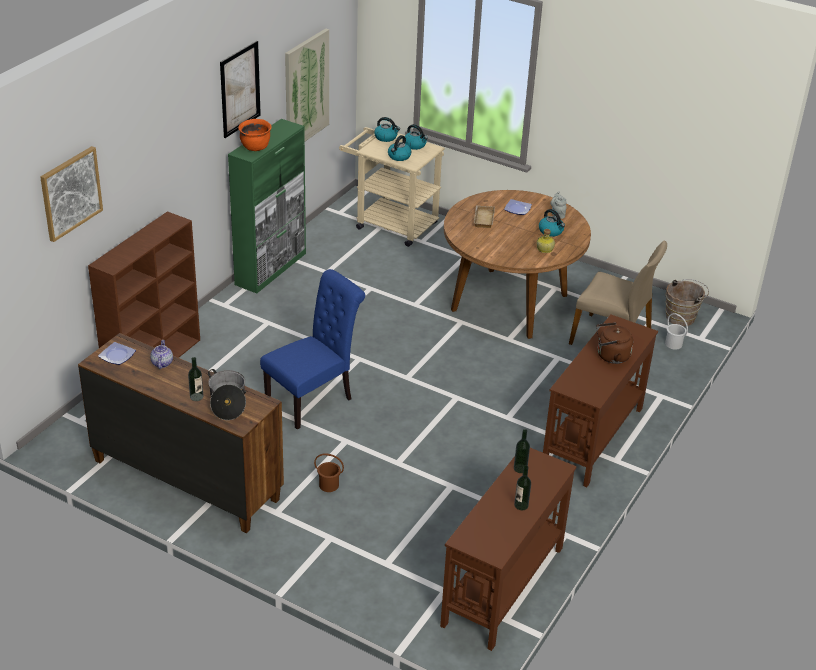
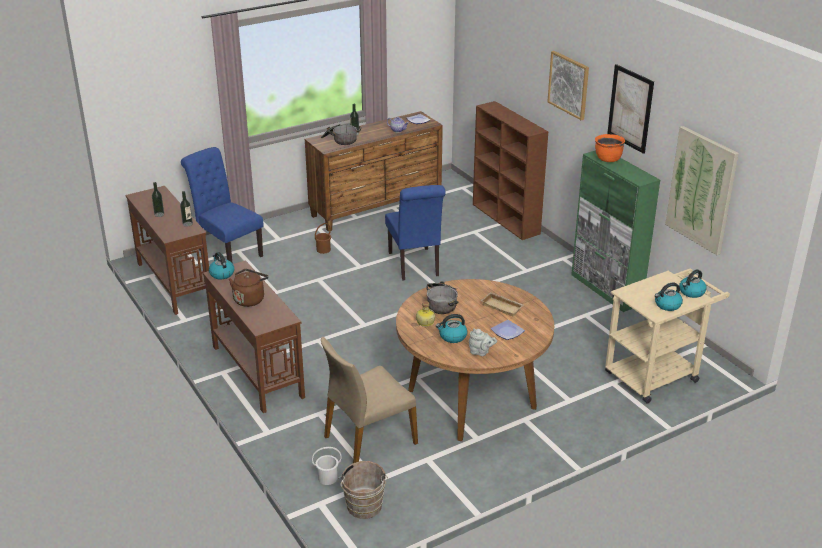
camera: 120 degrees right, 5 degrees down
(70, 193) = (499, 43): picture -> picture (569, 85)
(396, 572) = (227, 252): none -> blue chair
(399, 156) = (645, 289): kettle -> kettle (221, 274)
(508, 248) = (441, 303): none -> cooking pot

